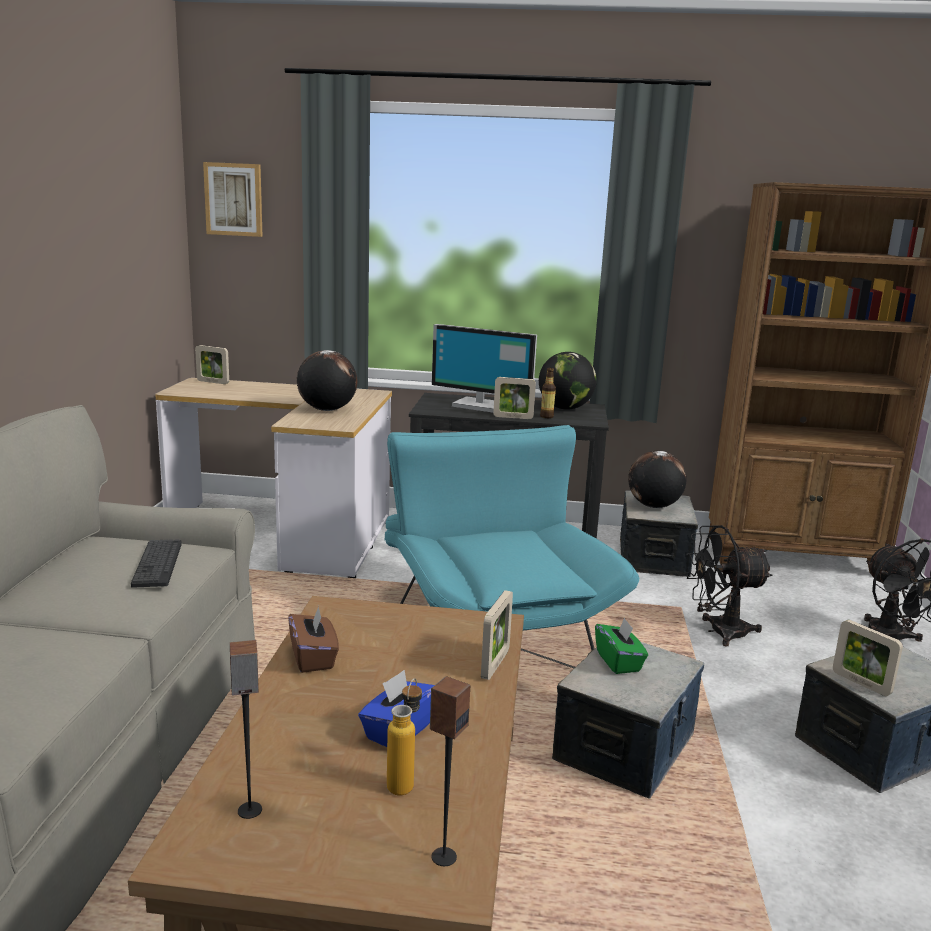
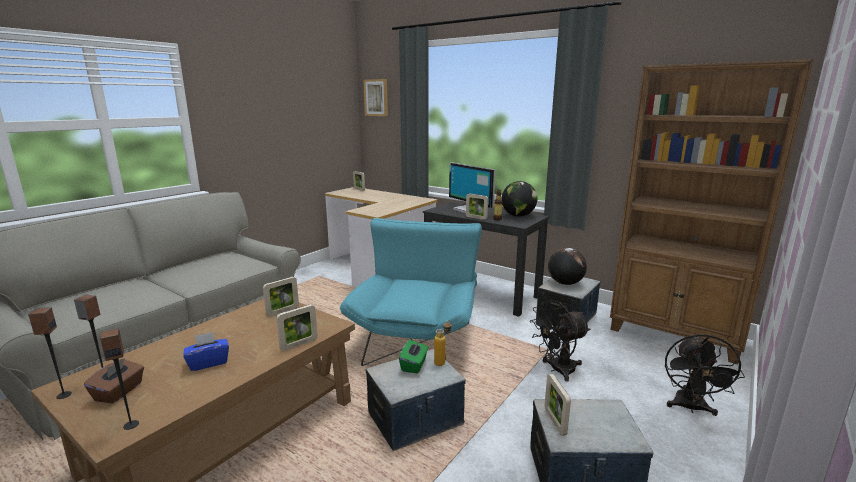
camera: 30 degrees right, 0 degrees up
(157, 564) = (229, 267): keyboard -> none
(222, 862) = (63, 395): none -> speaker
(313, 658) = (230, 321): brown tissue box -> brown tissue box (119, 392)
(326, 410) = (385, 206): globe -> none
(379, 622) = (283, 311): none -> picture frame
(404, 781) = (173, 386): bottle -> bottle (443, 361)
(718, 632) = (557, 370): black fan -> black fan turned 45 degrees counterclockwise

